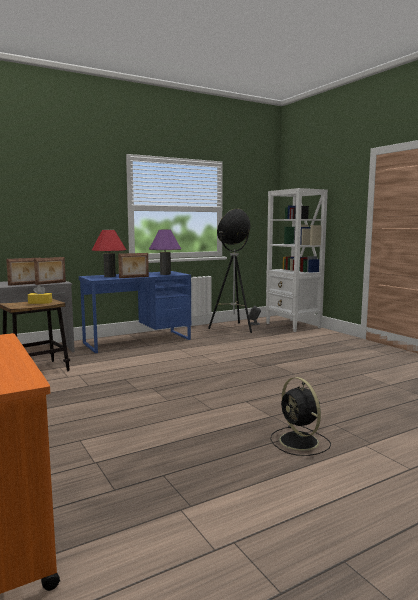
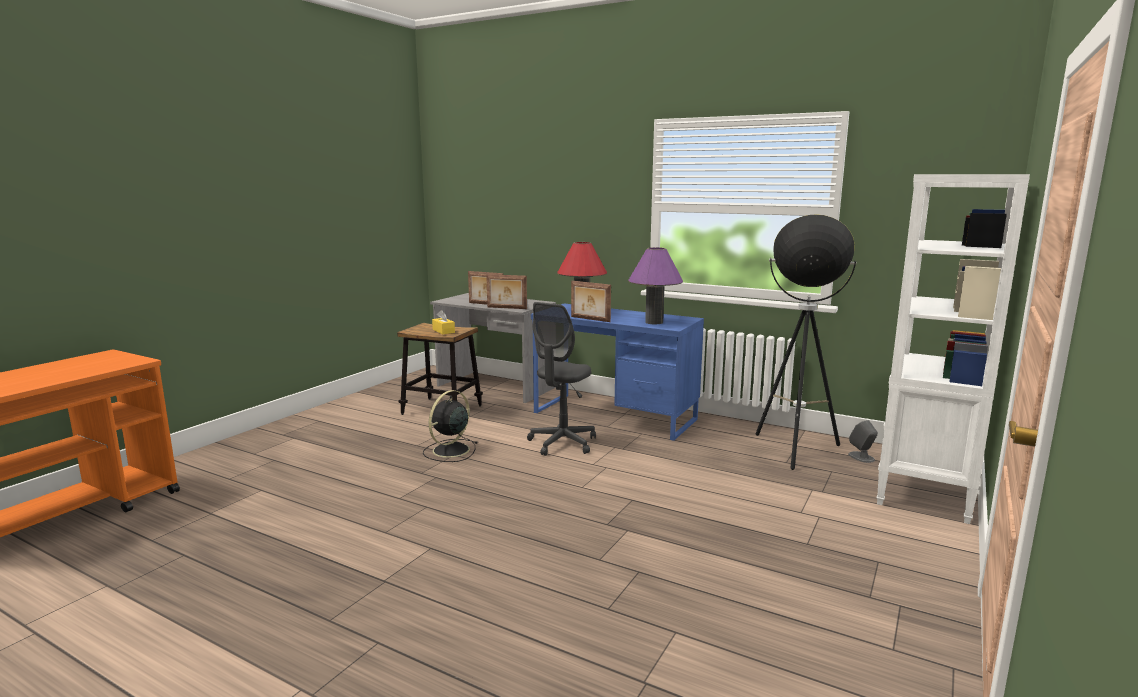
camera: 60 degrees right, 5 degrees up
(155, 356) = (562, 443): none -> grey office chair
(300, 442) = (295, 624): black fan -> black fan (450, 451)

